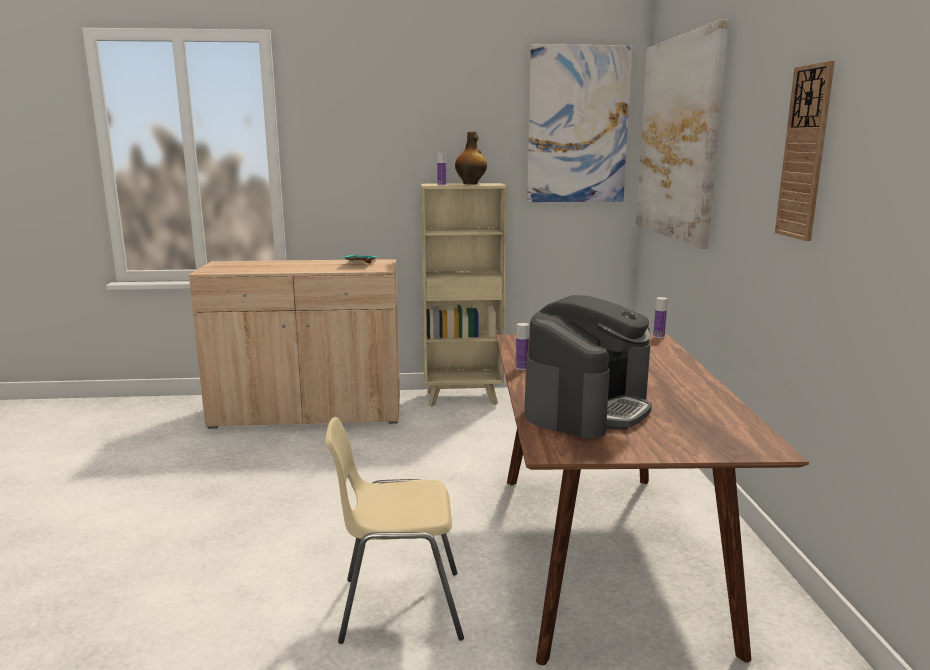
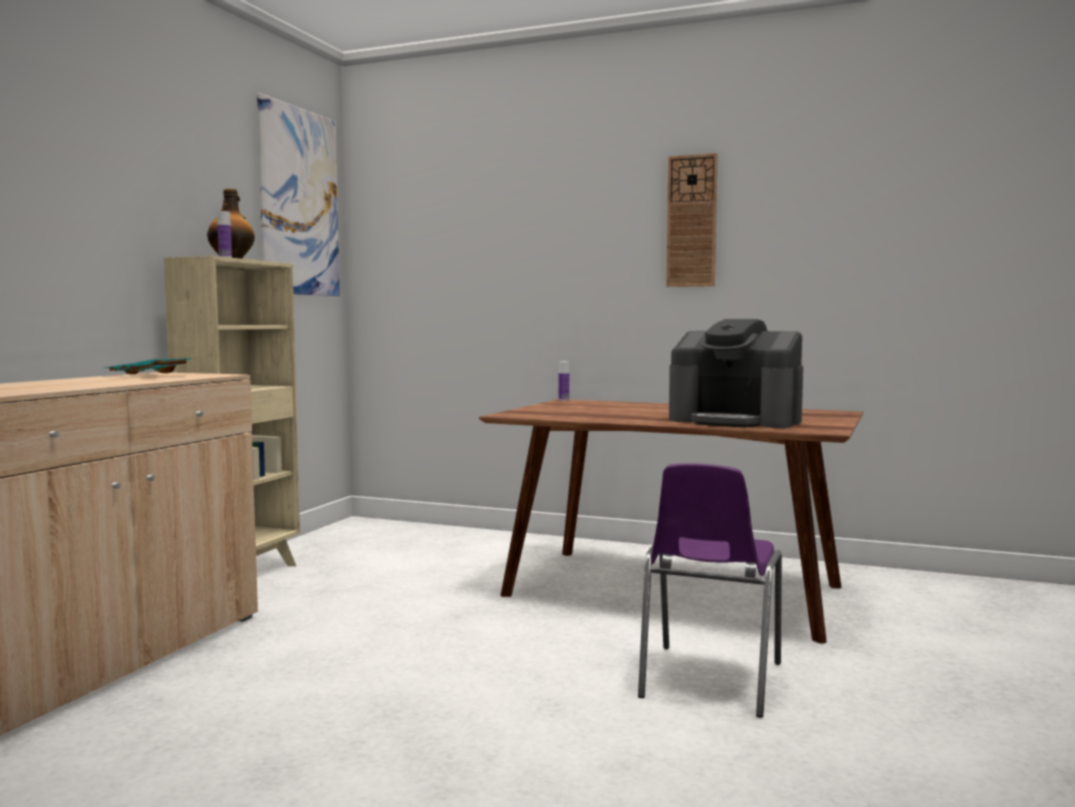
camera: 65 degrees left, 10 degrees down
(398, 606) = (708, 681): beige chair -> purple chair
(521, 368) = (607, 420): bottle -> none
(587, 408) = (736, 420): coffee machine -> coffee machine turned 150 degrees clockwise
(678, 139) = (448, 221): picture -> none

